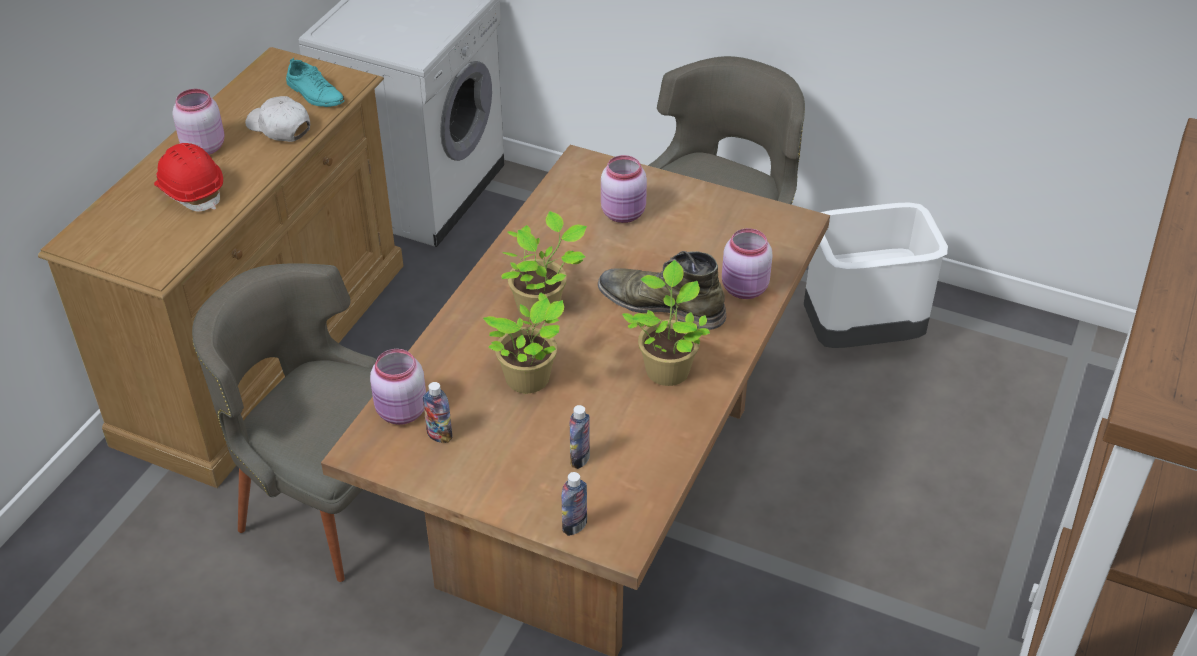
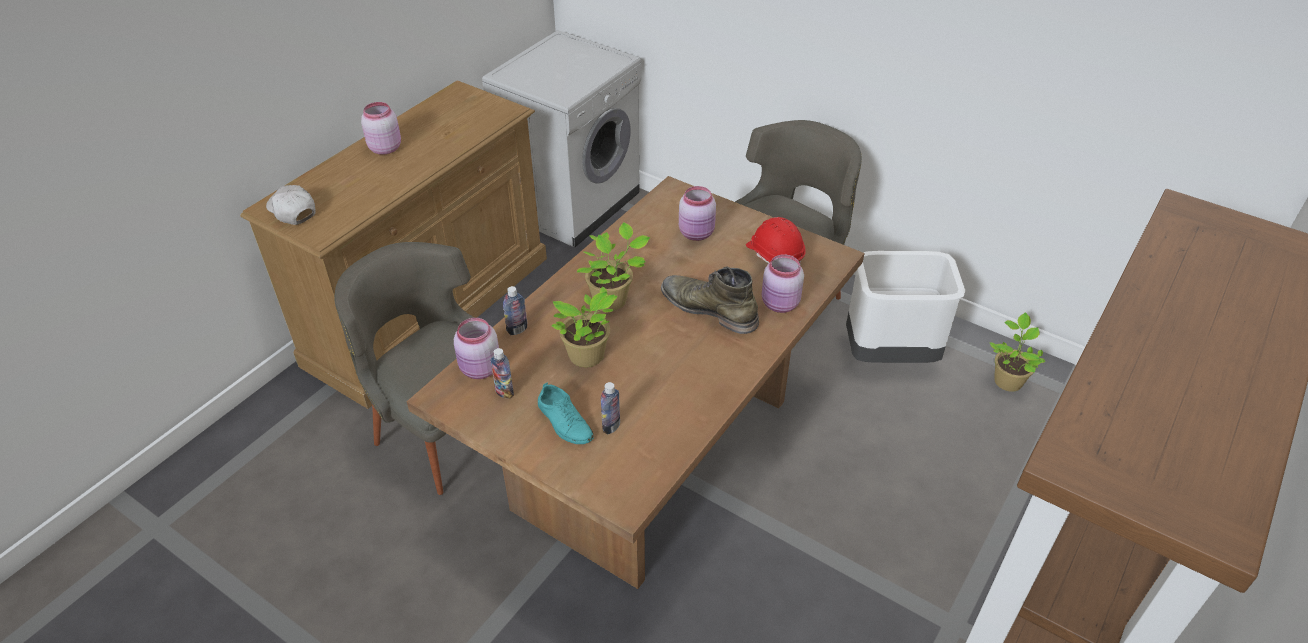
camera: 10 degrees right, 0 degrees up
(191, 191) = (365, 179): red hard hat -> red hard hat (775, 255)
(279, 127) = (445, 139): white cap -> white cap (292, 211)
(315, 94) = (479, 117): turquoise shoe -> turquoise shoe (564, 422)
(574, 526) = (592, 482): bottle -> bottle (517, 329)
(667, 368) = (701, 361): potted plant -> potted plant (1007, 380)

